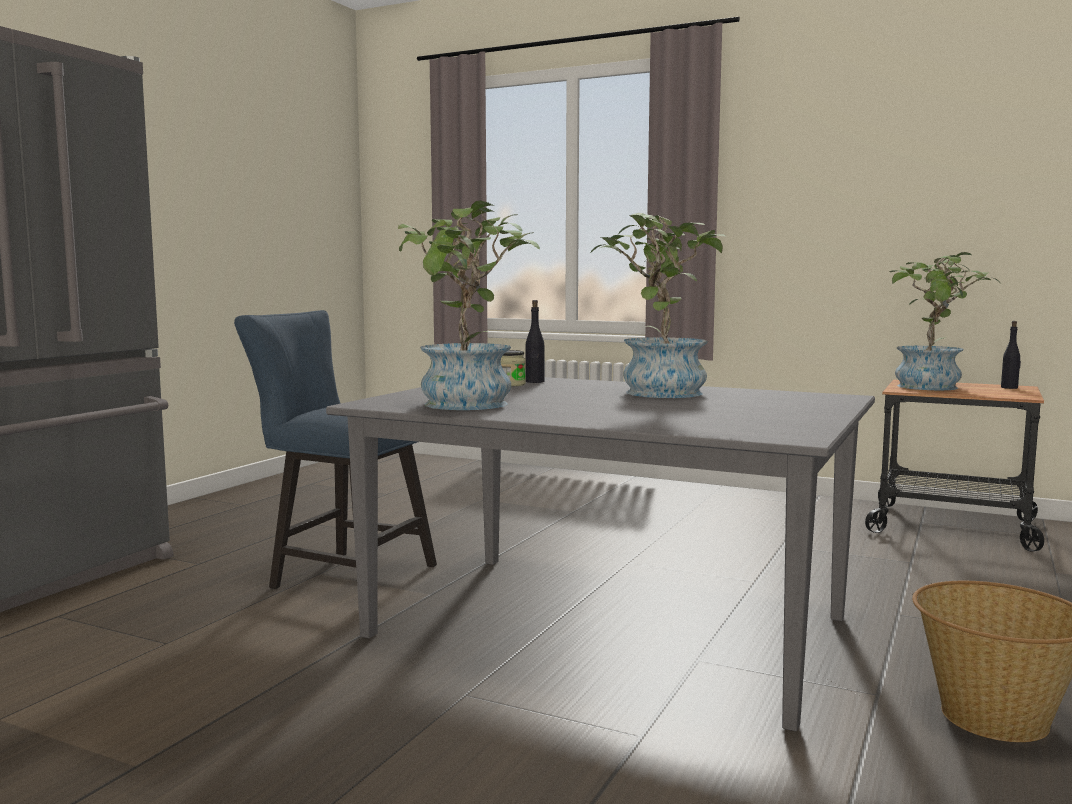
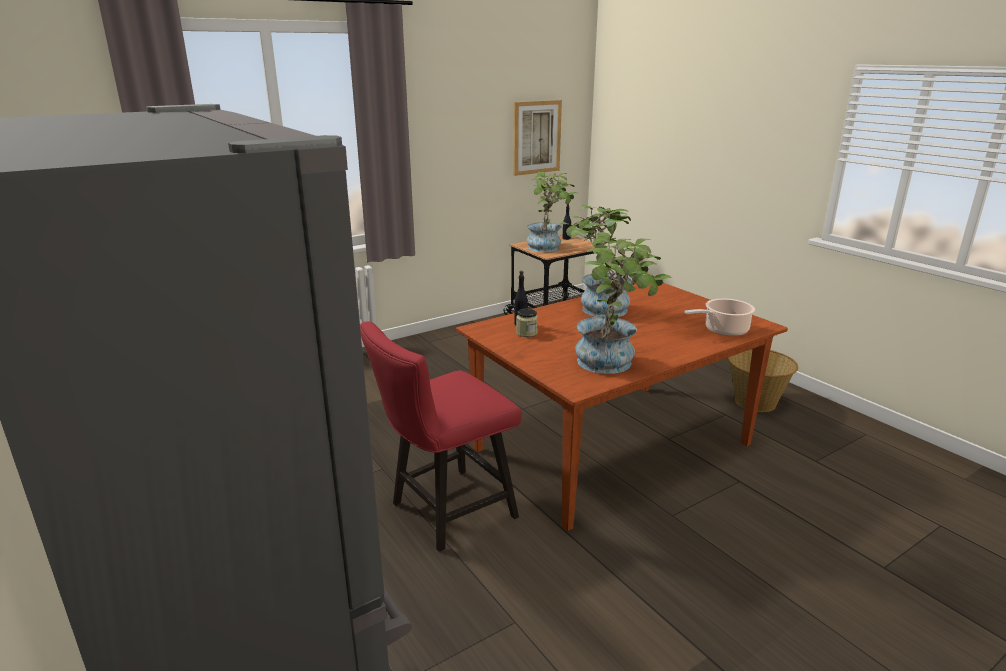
camera: 60 degrees left, 15 degrees up
(343, 576) = (445, 512): blue chair -> red chair
(606, 627) = (612, 447): grey dining table -> brown dining table
(708, 425) = (723, 330): none -> cooking pot
(978, 206) = (536, 137): none -> picture

